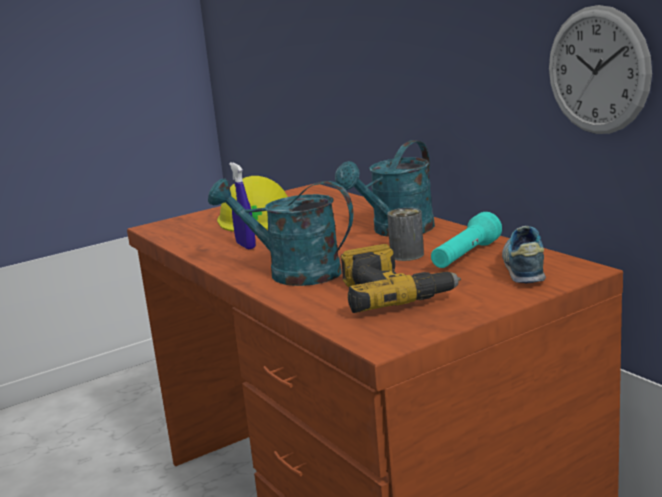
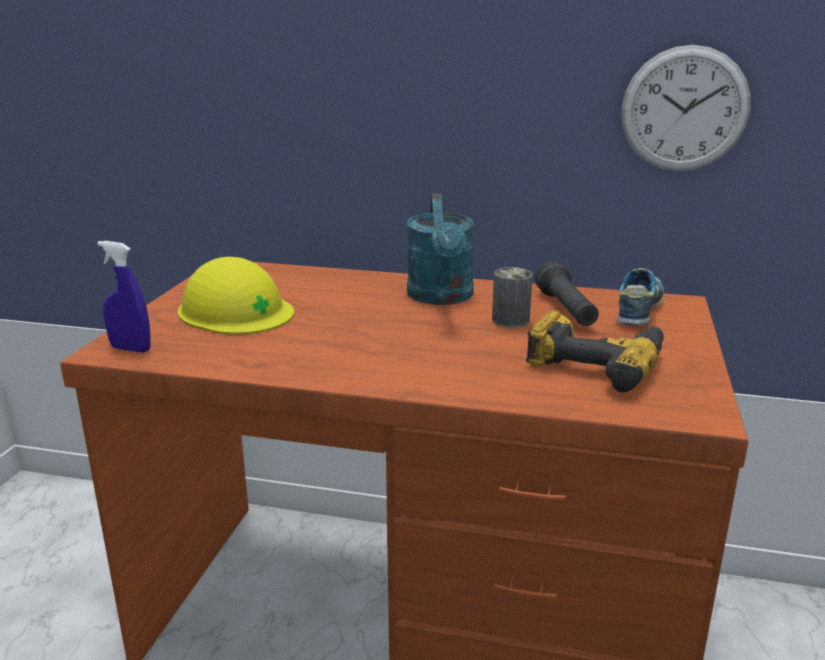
camera: 45 degrees left, 5 degrees up
(246, 246) = (306, 348): blue spray bottle -> blue spray bottle (130, 349)
(292, 273) = (440, 366): turquoise watering can -> none
(465, 257) = (566, 310): turquoise flashlight -> black flashlight
(525, 268) = (639, 311): shoe -> shoe turned 60 degrees clockwise

